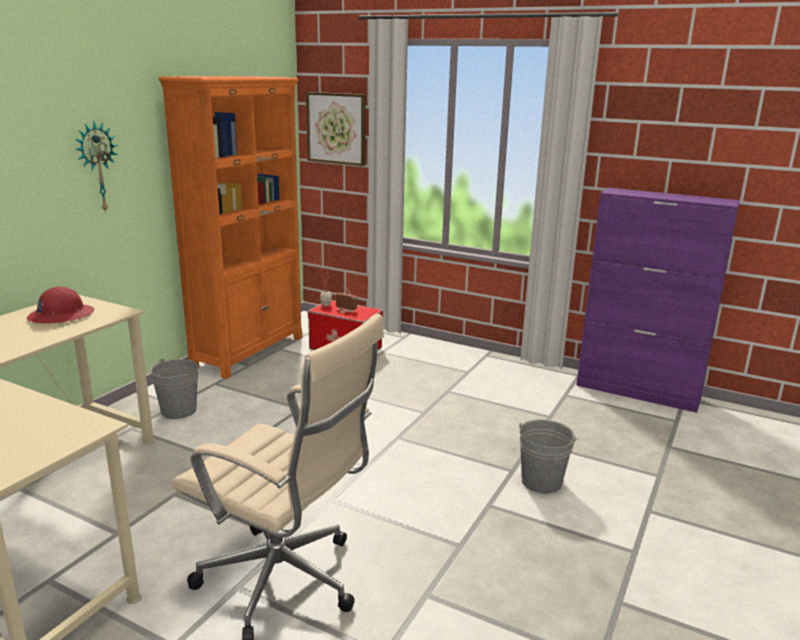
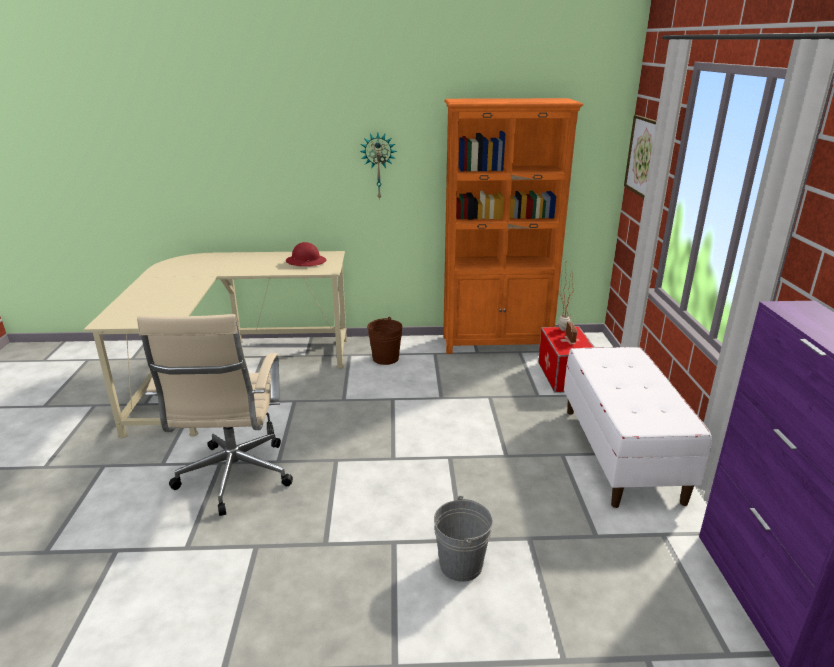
camera: 60 degrees right, 5 degrees up
(178, 410) = (385, 358): grey bucket -> brown bucket
(469, 371) = (621, 453): none -> white bench

